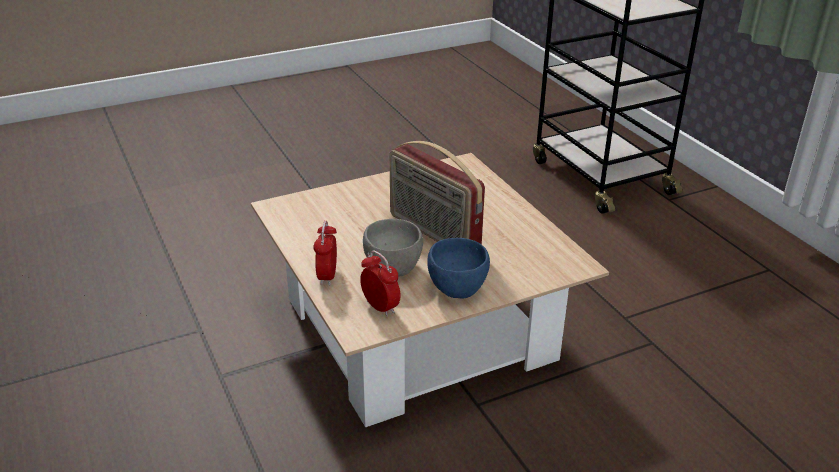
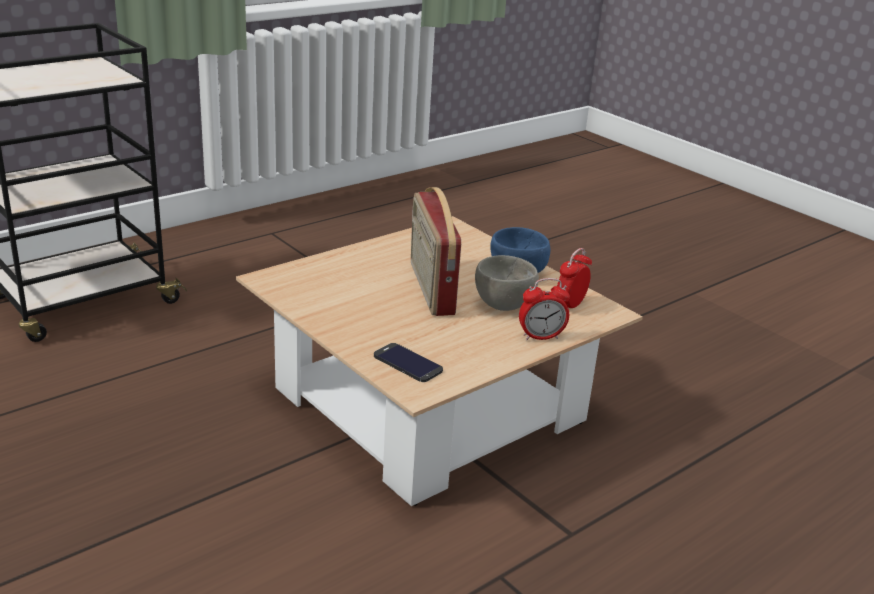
camera: 105 degrees left, 5 degrees down
(313, 207) = (407, 363): none -> phone
(433, 233) = (430, 288): radio -> radio turned 135 degrees clockwise

